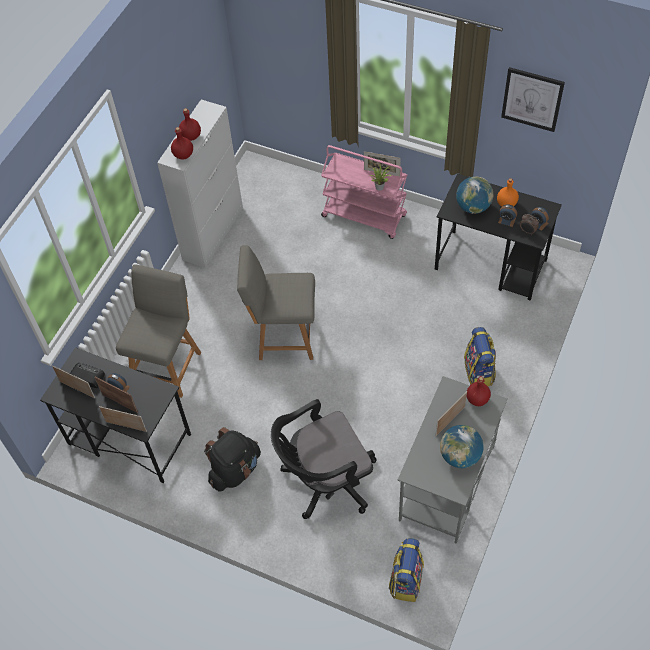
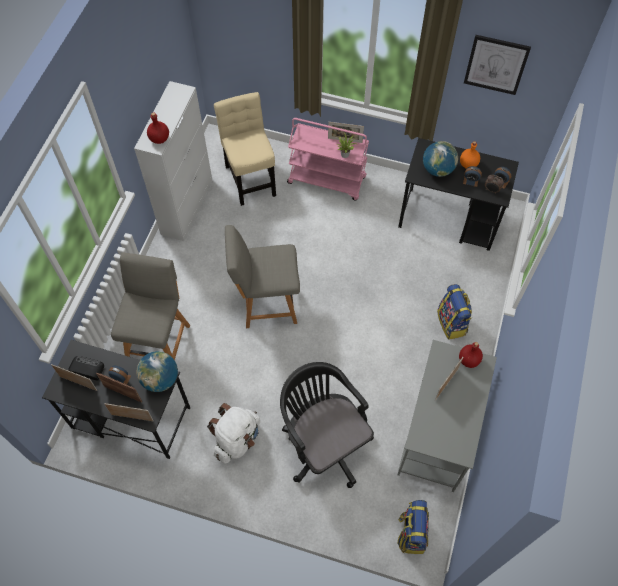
camera: 10 degrees left, 5 degrees up
(190, 136) = (164, 119): red bottle -> none
(235, 470) = (237, 439): black backpack -> white backpack
(283, 208) = (250, 178): none -> beige chair
(325, 481) = (323, 442): black office chair -> black office chair turned 90 degrees clockwise
(460, 456) = (460, 419): globe -> globe (160, 379)

